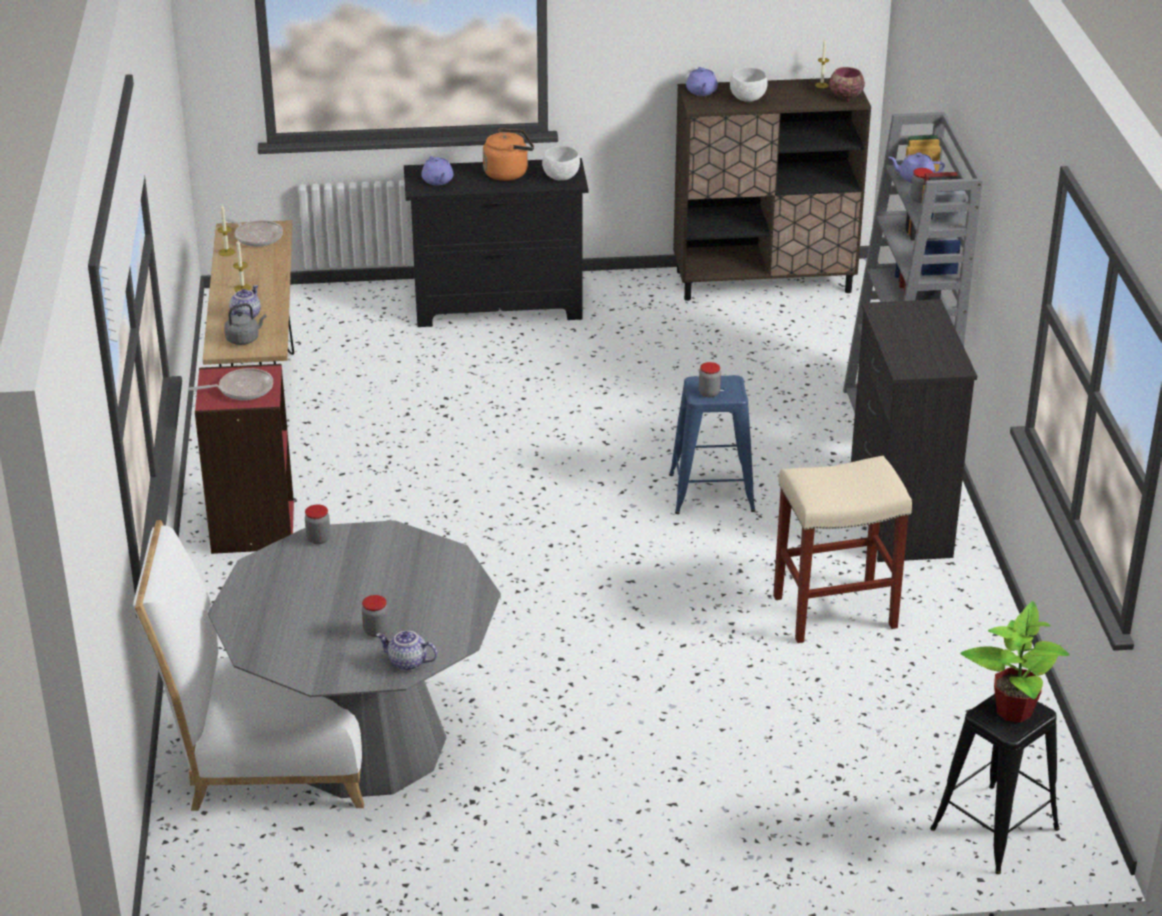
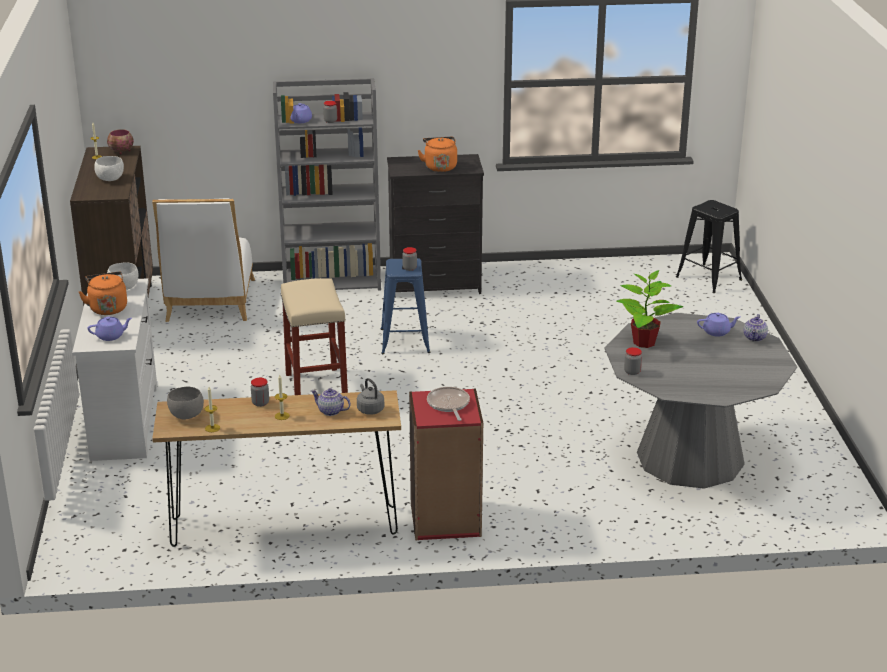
camera: 90 degrees left, 5 degrees down
(256, 236) = (186, 416): frying pan -> grey bowl
(268, 759) = (715, 493): white chair -> white chair (210, 303)
(376, 631) = (727, 348): jar -> jar (260, 403)
(499, 307) = (125, 421): black dresser -> white dresser
(701, 92) = (90, 193): purple teapot -> purple teapot (717, 332)
(833, 612) = (533, 308): beige stool -> beige stool (317, 388)
(909, 342) = (439, 167): none -> orange kettle
(1013, 710) = (712, 208): potted plant -> potted plant (643, 342)

